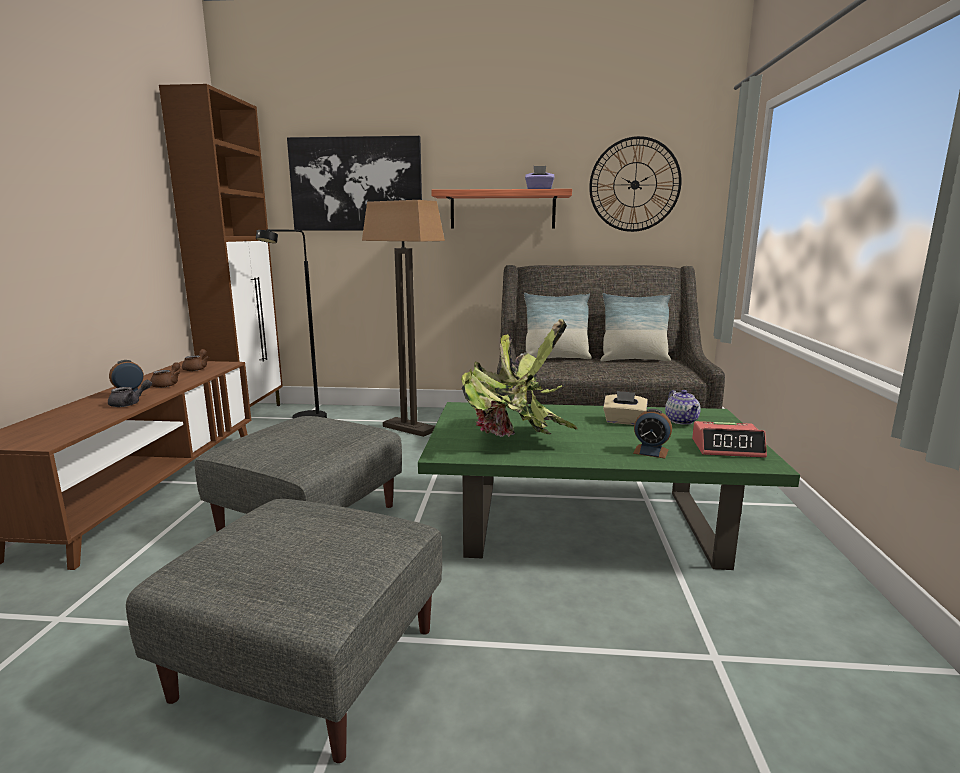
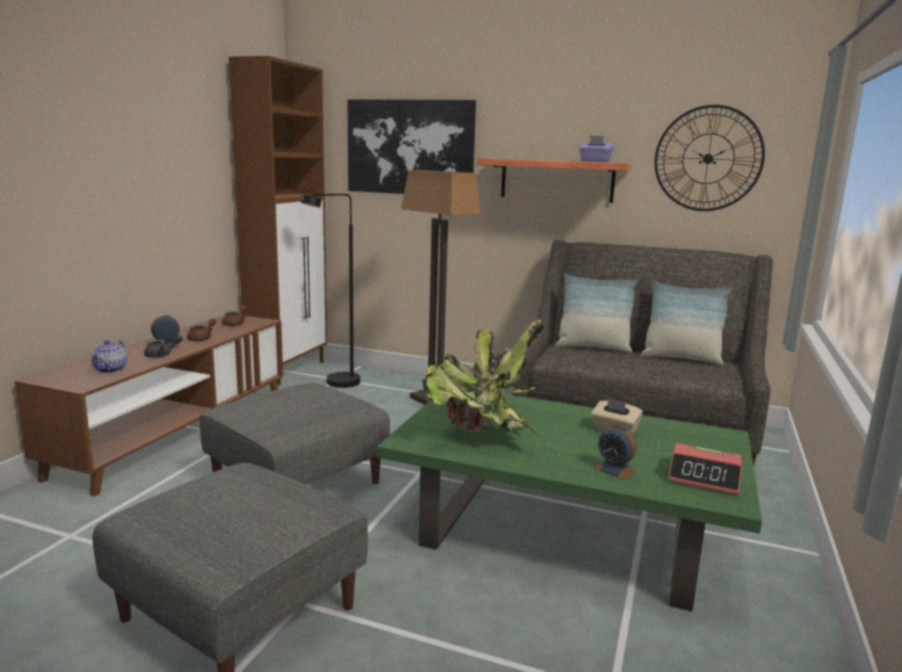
camera: 15 degrees right, 0 degrees up
(682, 421) = (680, 439): teapot -> teapot (110, 370)

